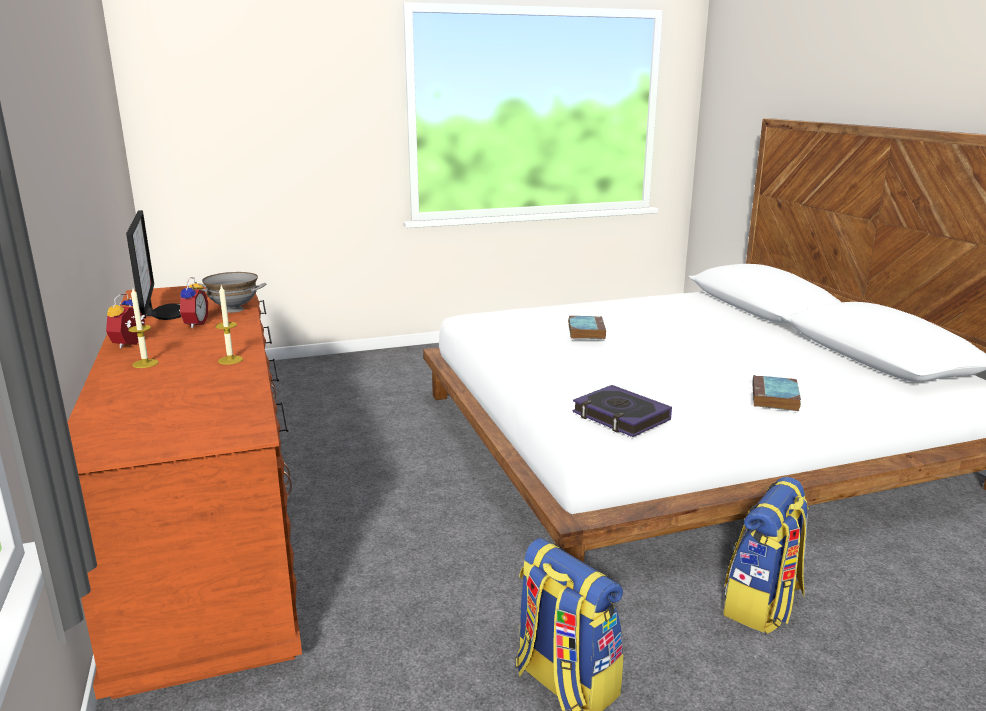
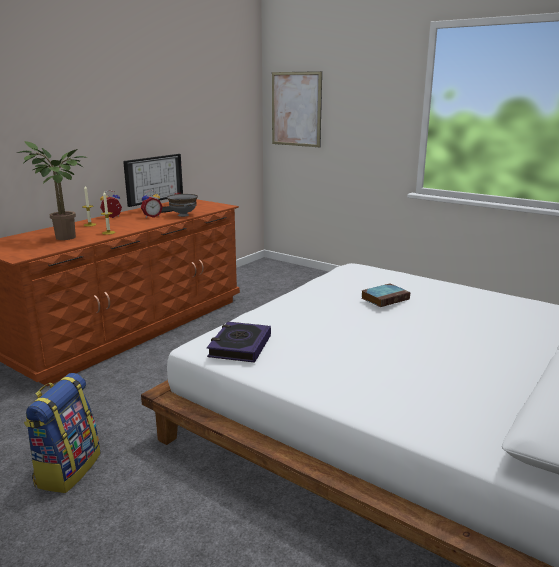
camera: 55 degrees right, 0 degrees up
(193, 391) = (62, 238): none -> potted plant
(198, 121) = (296, 109): none -> picture
(763, 605) = (209, 533): backpack -> none
(775, 398) = (360, 394): book -> none

